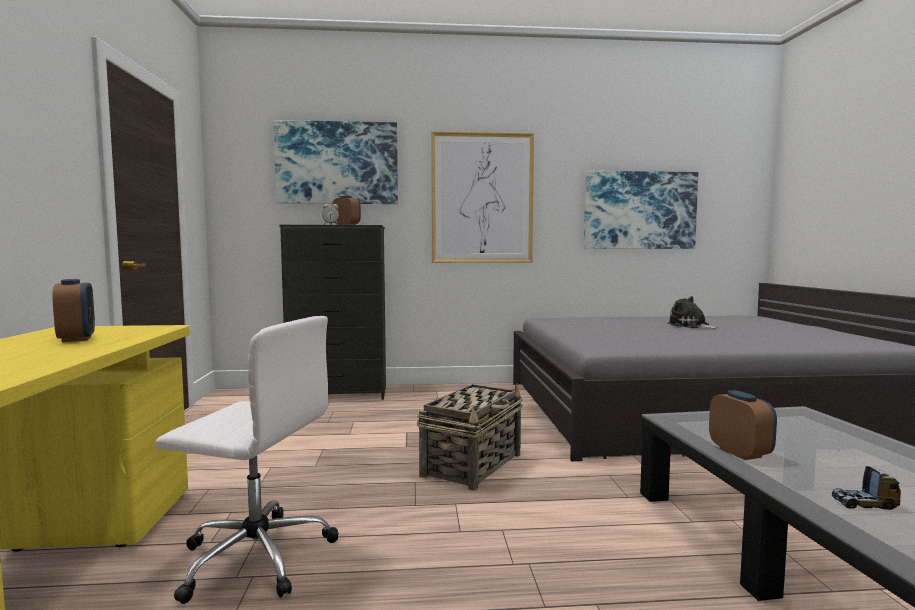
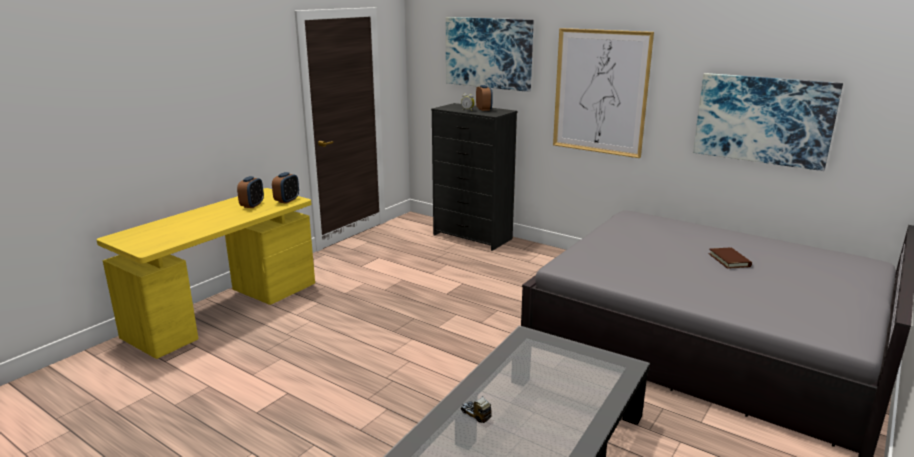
camera: 40 degrees right, 15 degrees up
(254, 556) = (302, 328): white office chair -> none
(473, 464) = (460, 320): basket -> none
(690, 326) = (729, 260): plush toy -> brown book
(740, 453) = (499, 368): alarm clock -> alarm clock (287, 200)

